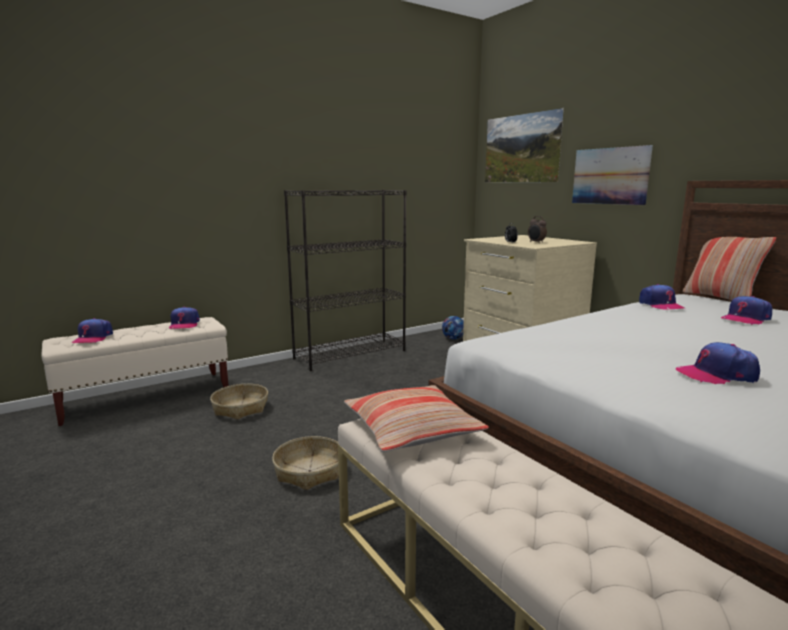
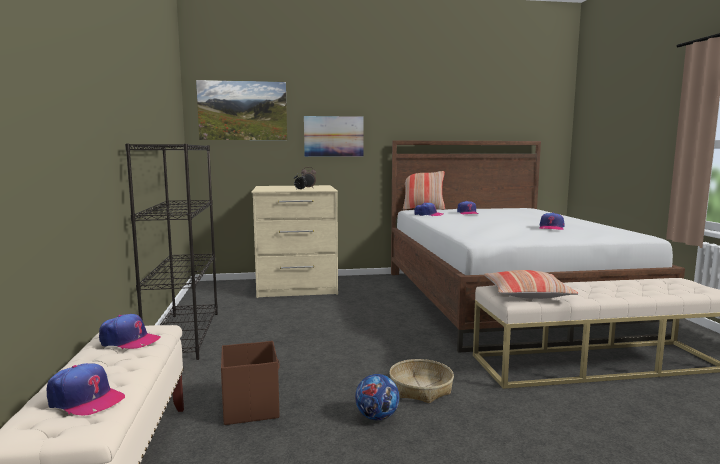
camera: 65 degrees left, 5 degrees down
(240, 408) = (251, 407): basket -> brown storage box
(453, 338) = (221, 294): football -> football (377, 417)

